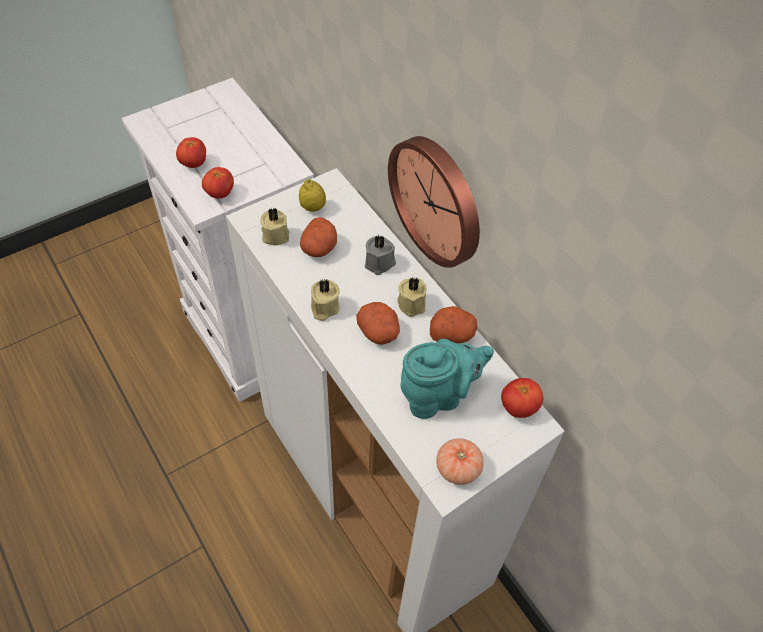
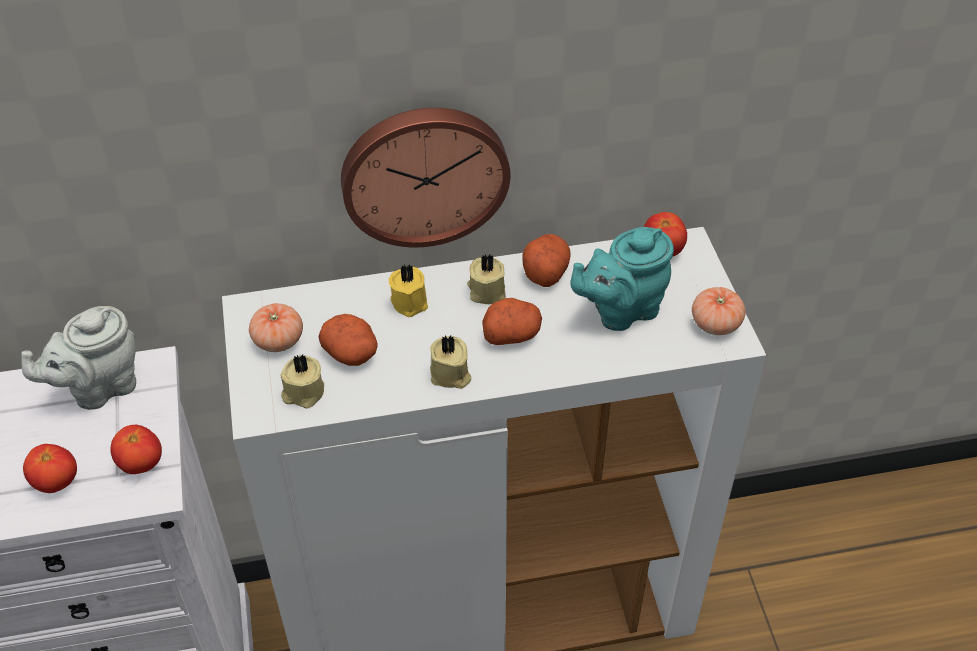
camera: 65 degrees left, 5 degrees down
(266, 154) = (99, 387): none -> grey teapot
(312, 207) = (278, 340): lemon -> tomato
(380, 263) = (410, 301): grey candle -> yellow candle
(437, 395) = (621, 310): turquoise teapot -> turquoise teapot turned 120 degrees counterclockwise

